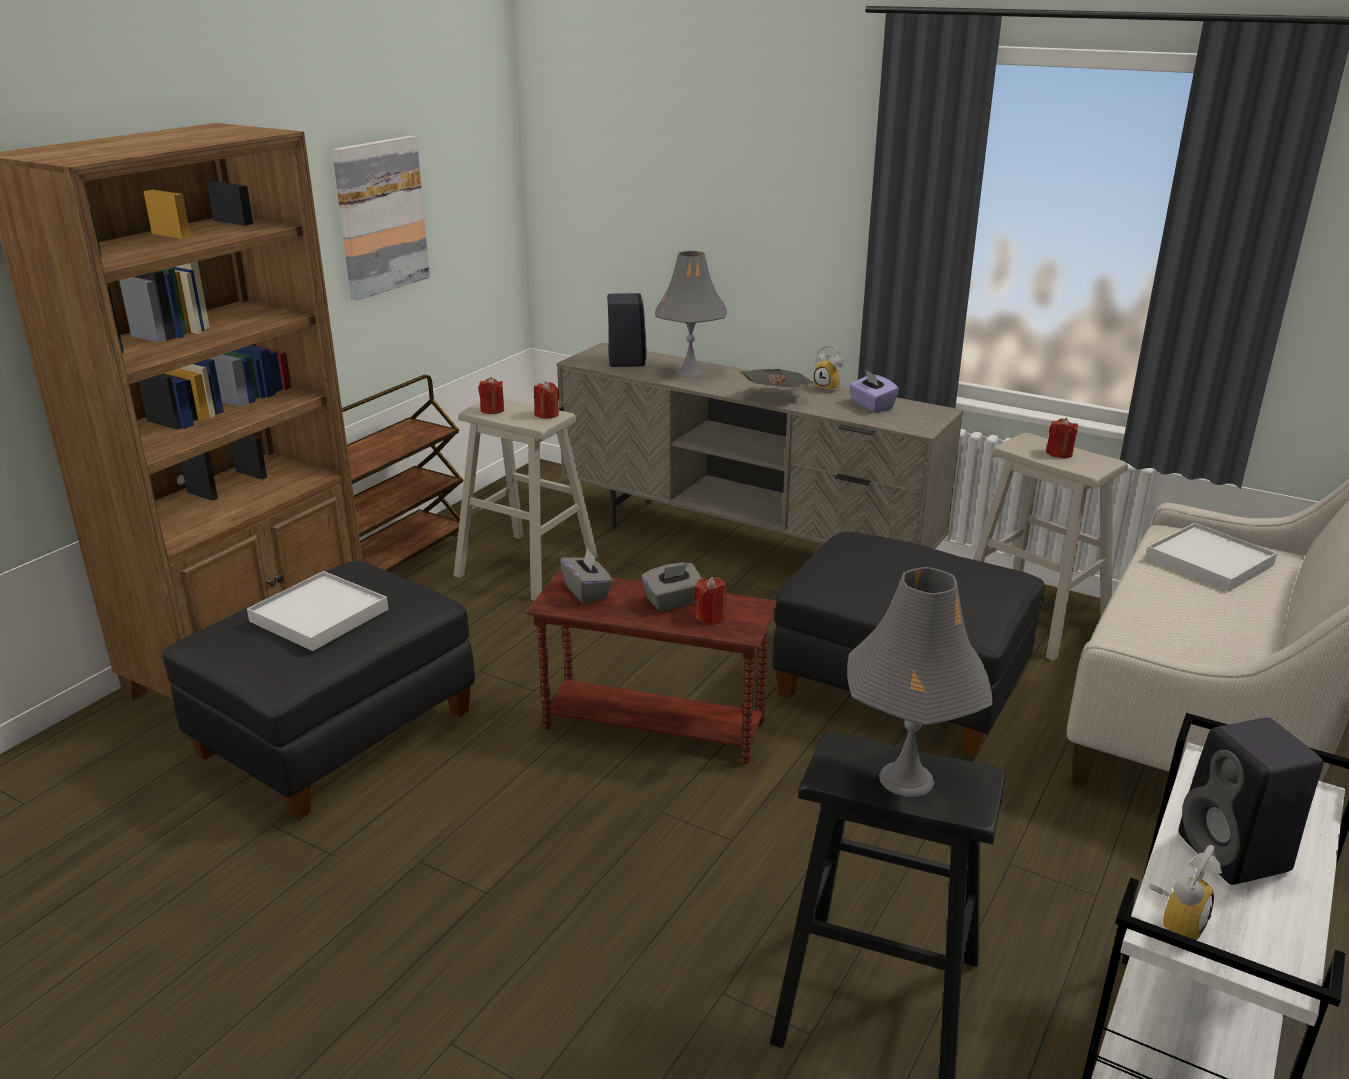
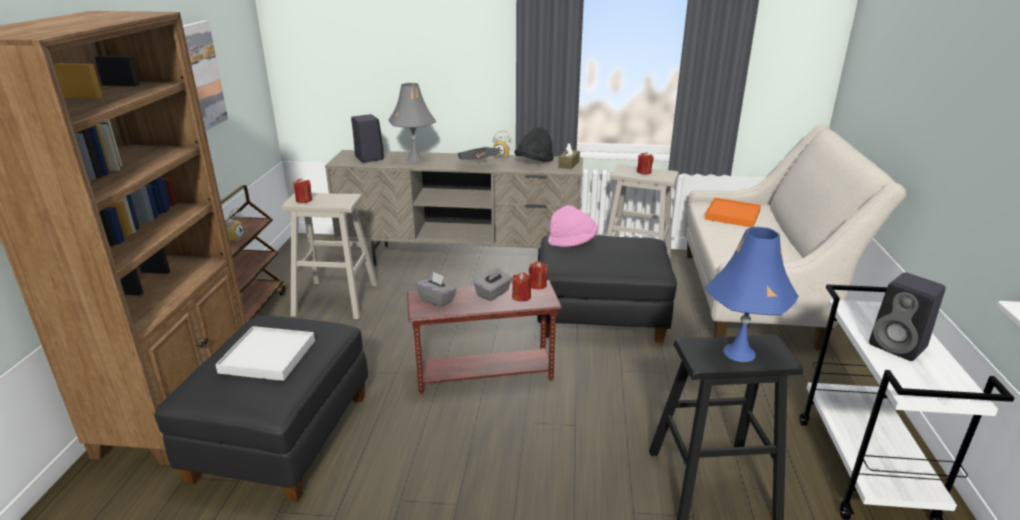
camera: 25 degrees left, 0 degrees up
(547, 414) = (343, 197): red candle -> red candle (537, 285)
(870, 549) = (572, 242): none -> pink hat
(871, 406) = (534, 162): purple tissue box -> black hat
(906, 779) = (739, 353): grey table lamp -> blue table lamp
(926, 418) = (569, 164): none -> brown tissue box
(1175, 922) = (908, 386): alarm clock -> alarm clock (235, 238)
(1209, 561) = (732, 215): white tray -> orange tray

